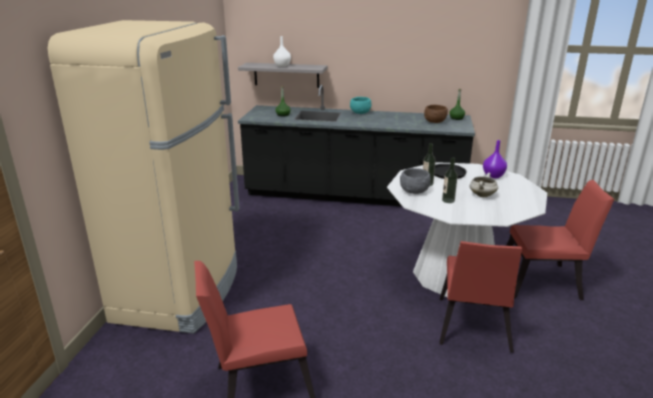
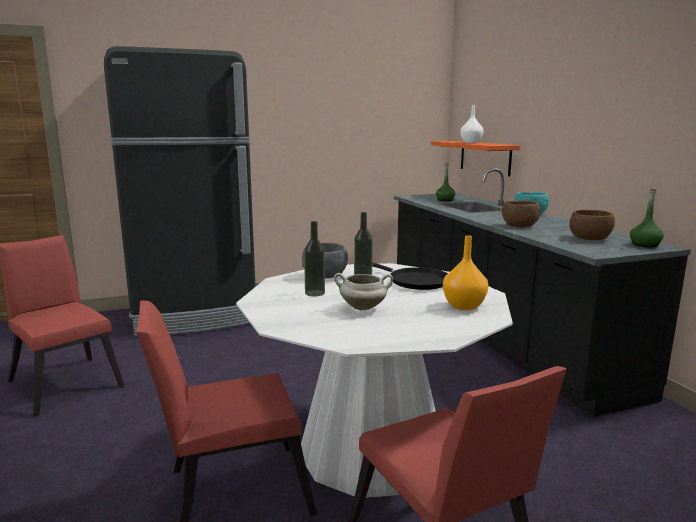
camera: 60 degrees right, 10 degrees down
(180, 292) = (196, 316): beige fridge -> black fridge
(286, 75) = (485, 157): grey shelf -> orange shelf
(389, 123) = (518, 226): none -> brown bowl
(493, 176) = (463, 306): purple vase -> orange vase

